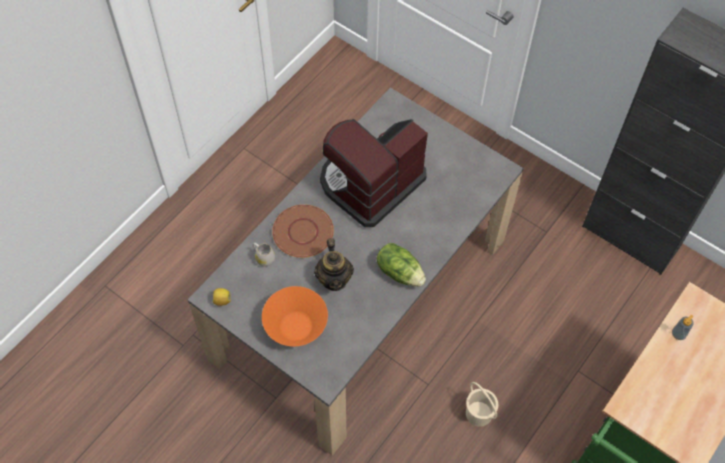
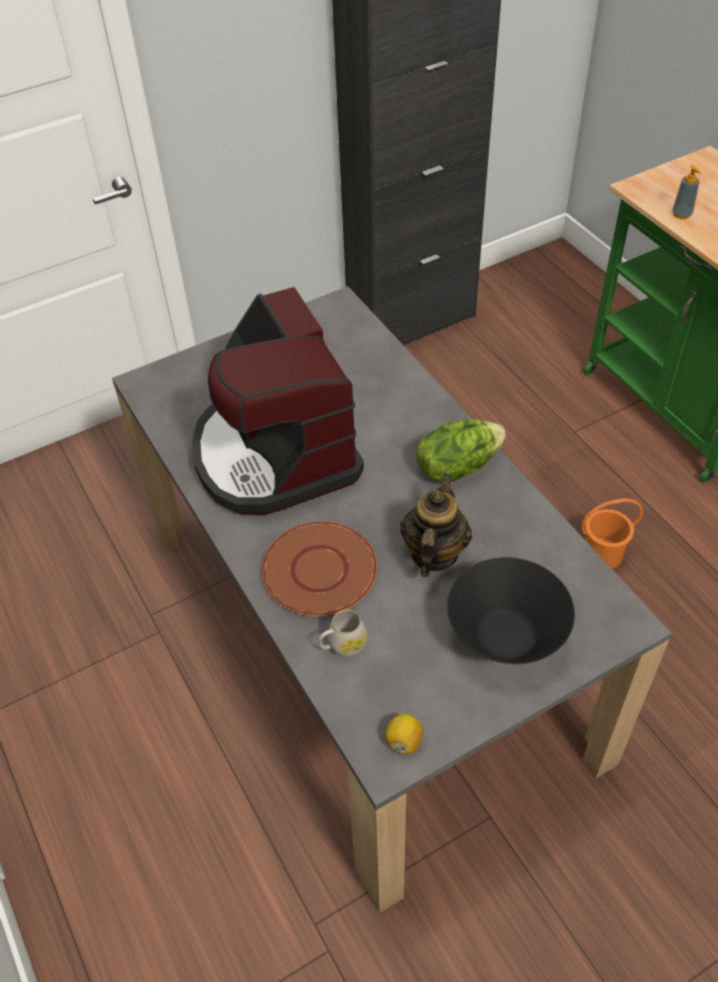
camera: 65 degrees left, 10 degrees down
(296, 327) = (506, 636): orange bowl -> black bowl
(334, 279) = (433, 553): teapot -> teapot turned 90 degrees counterclockwise
(478, 414) = (603, 554): beige bucket -> orange bucket

